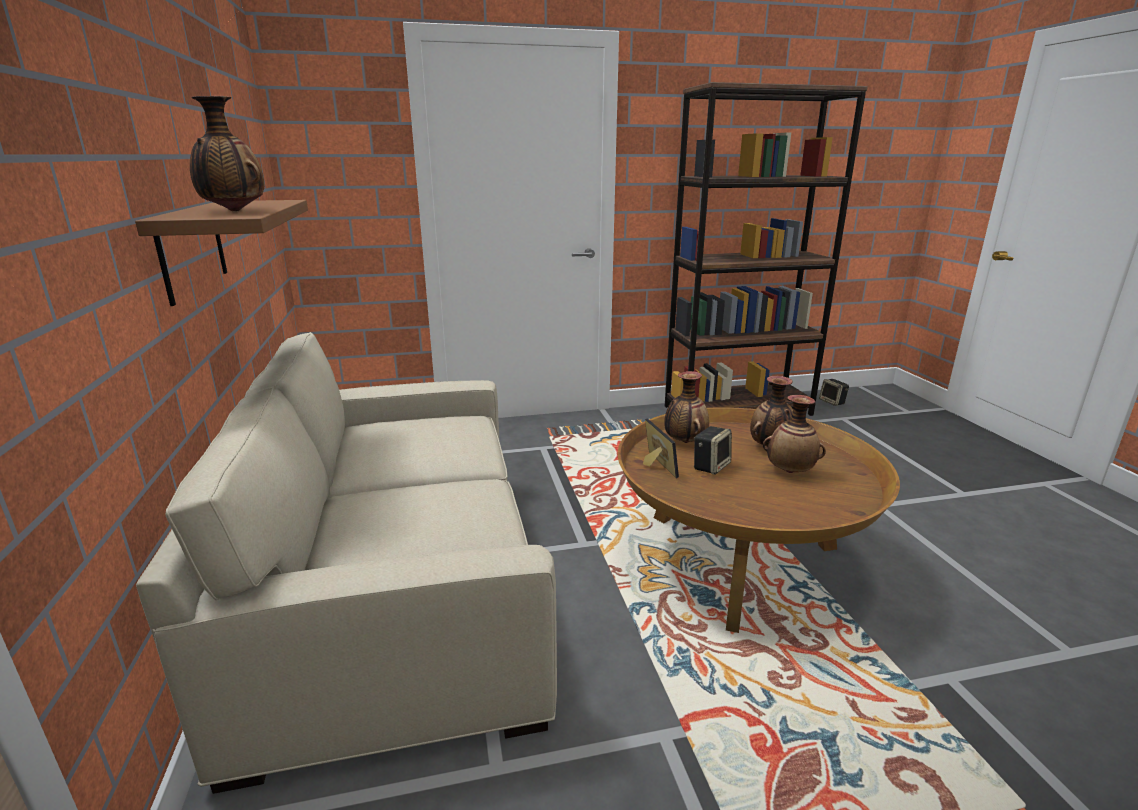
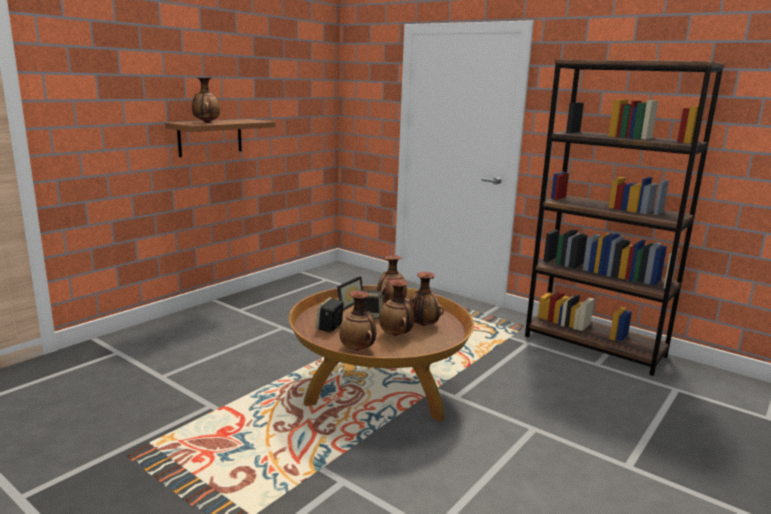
camera: 50 degrees right, 5 degrees down
(394, 589) = (241, 321): beige sofa -> none
(822, 509) = (358, 349): none -> vase
(832, 402) = (703, 379): speaker -> speaker (330, 327)

